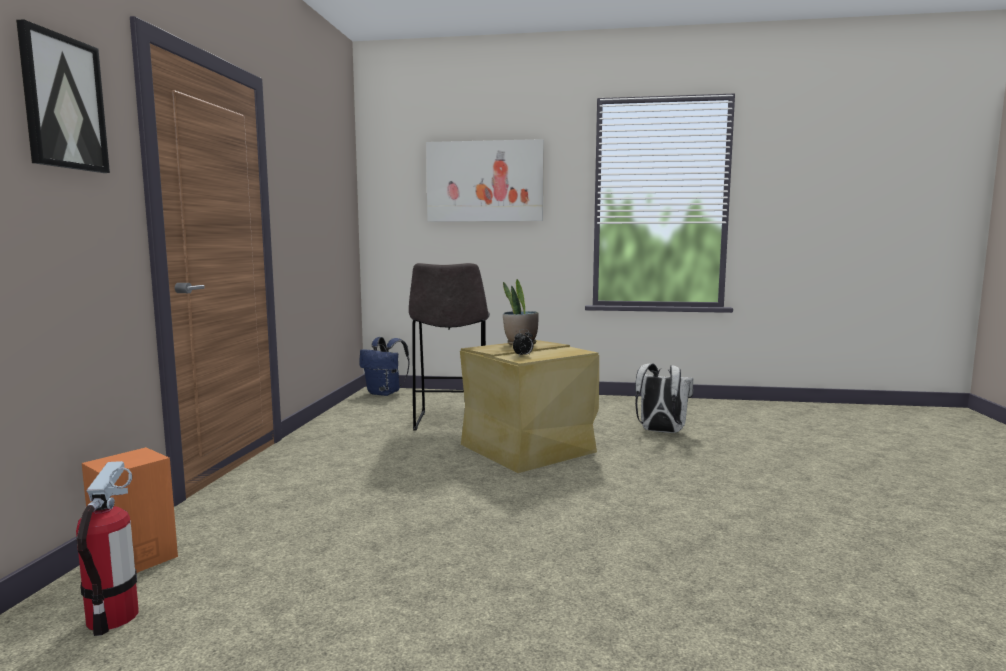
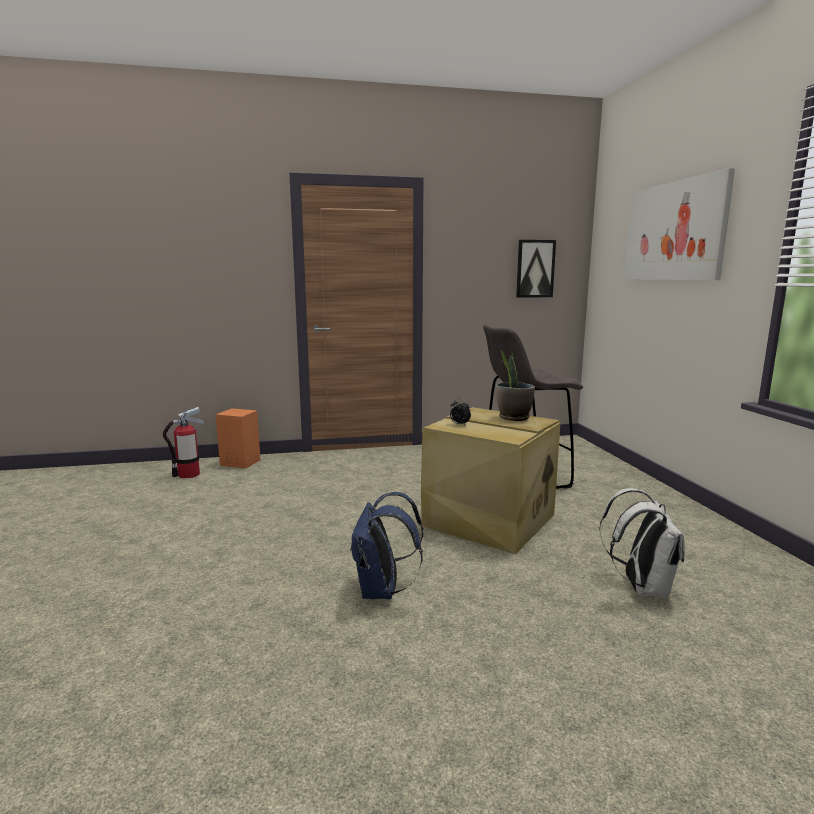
camera: 70 degrees right, 5 degrees up
(63, 102) = (236, 233): picture -> picture (535, 269)
(385, 393) = (568, 444): blue backpack -> blue backpack (382, 591)

